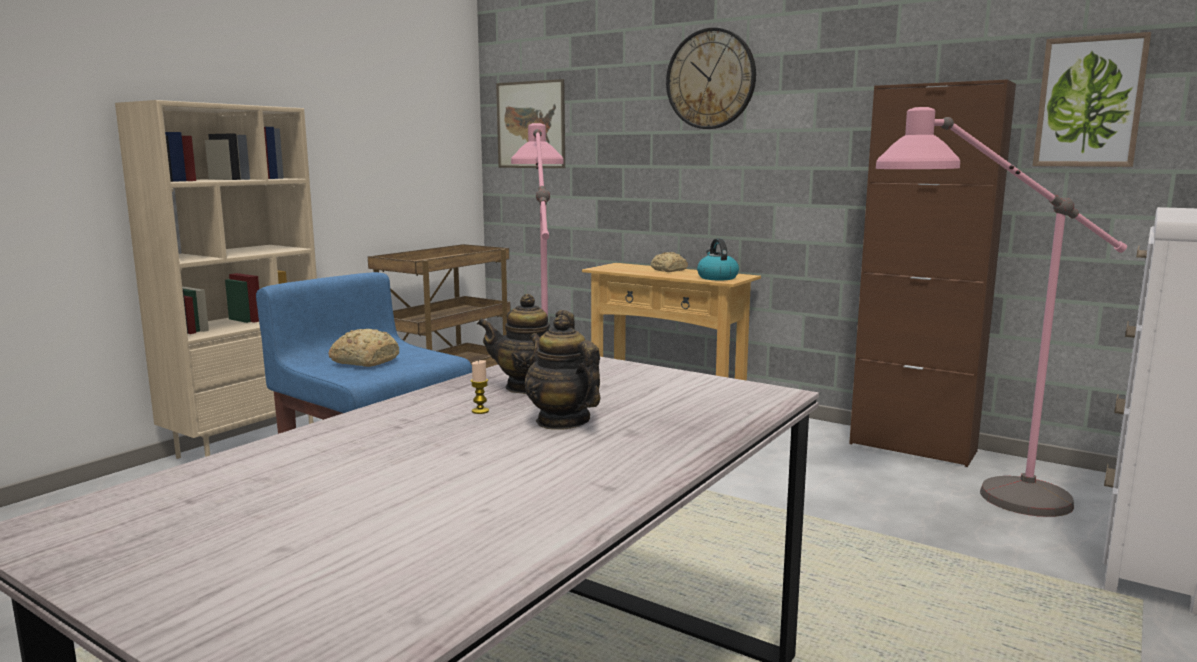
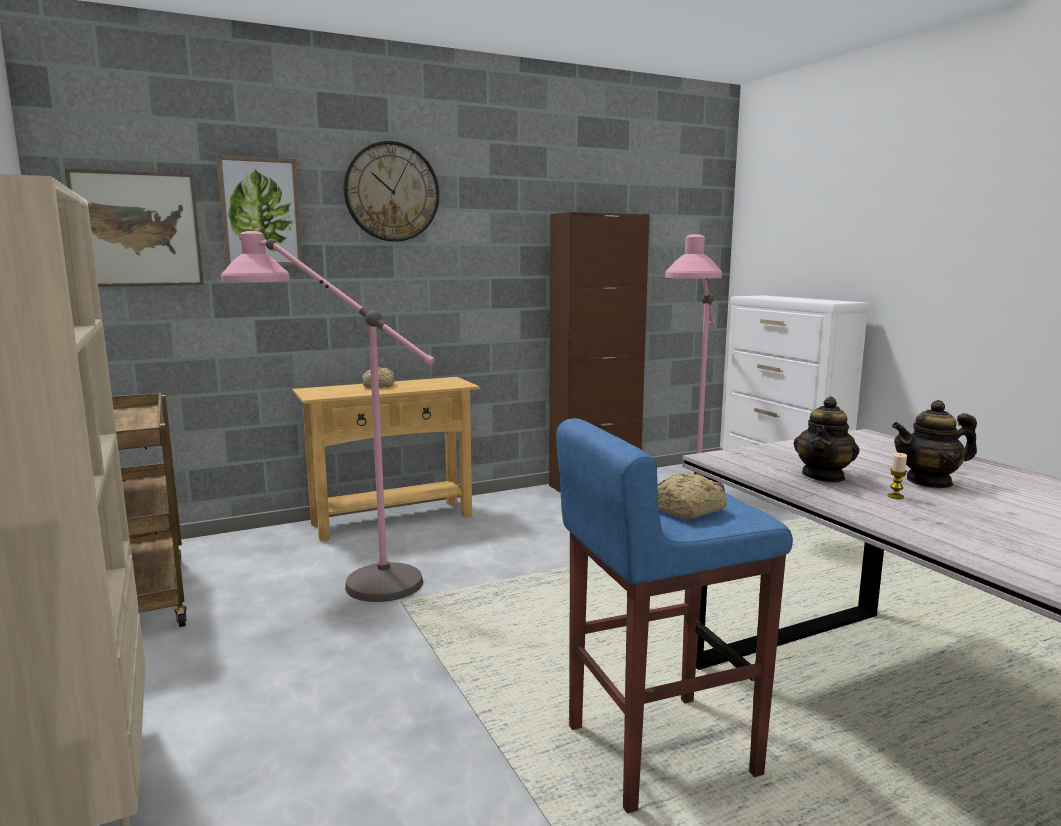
camera: 60 degrees left, 0 degrees up
(717, 277) = (445, 384): kettle -> none
(1089, 102) = (660, 231): picture -> picture (260, 212)

